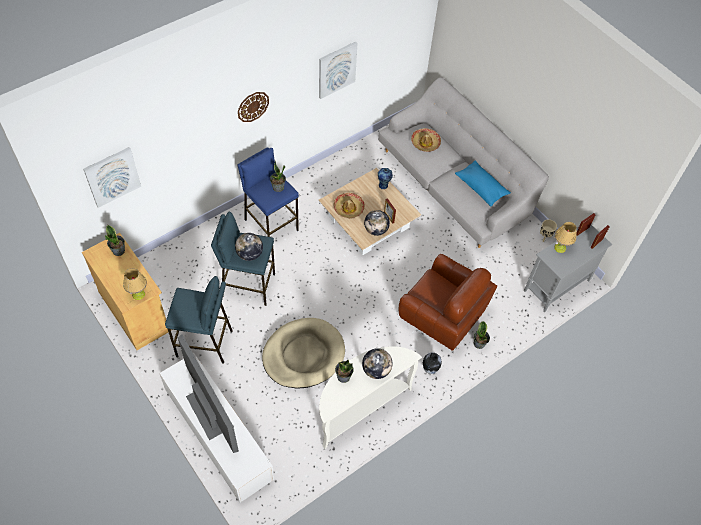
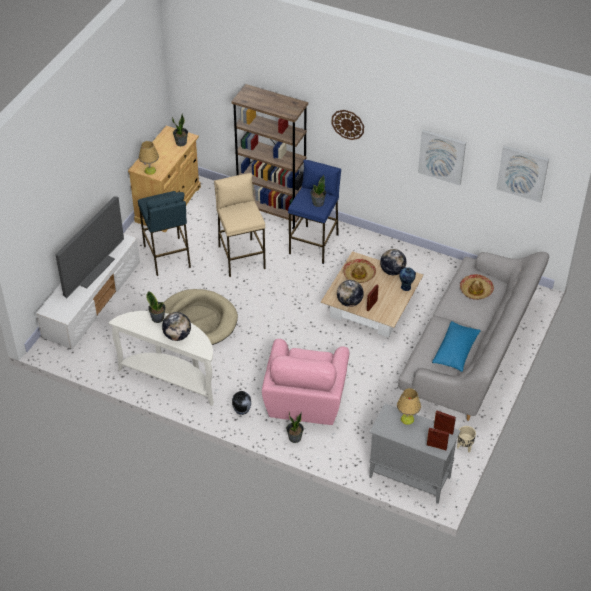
camera: 65 degrees right, 10 degrees down
(112, 176) = (214, 86): picture -> picture (522, 173)
(207, 235) = (271, 211): none -> brown bookcase
(248, 285) = (241, 257): blue stool -> beige stool
(249, 254) = (235, 215): globe -> globe (392, 271)
(442, 316) = (306, 399): brown armchair -> pink armchair

